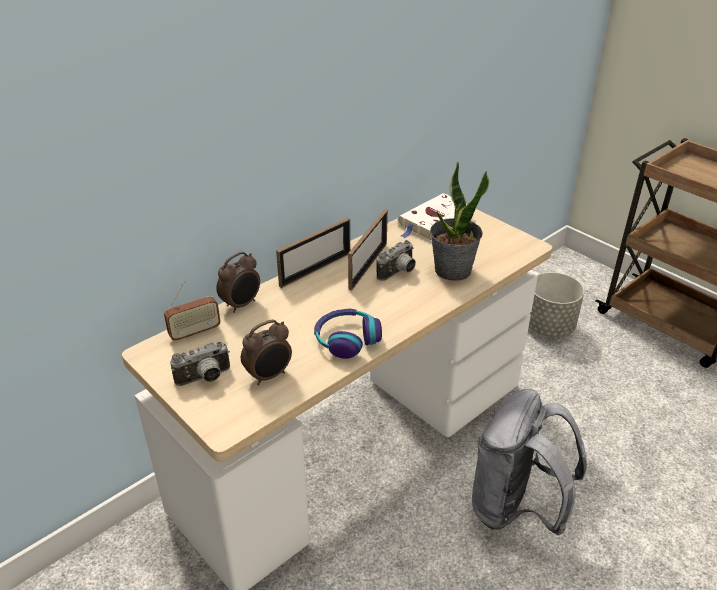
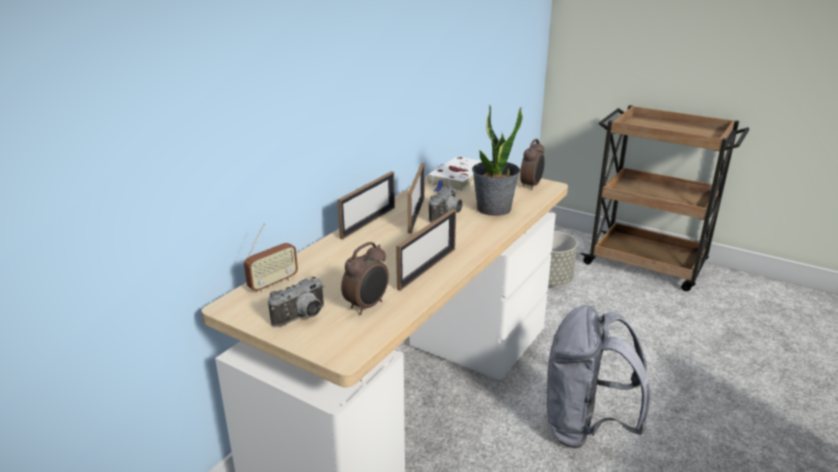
camera: 15 degrees left, 10 degrees down
(242, 304) = (310, 256): alarm clock -> alarm clock (531, 186)
(347, 339) = (427, 268): headphones -> picture frame

